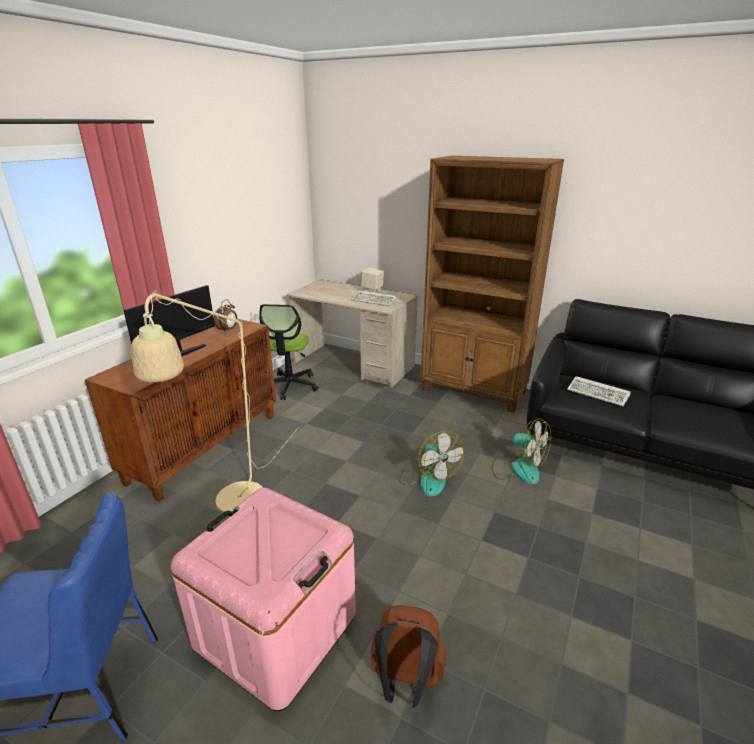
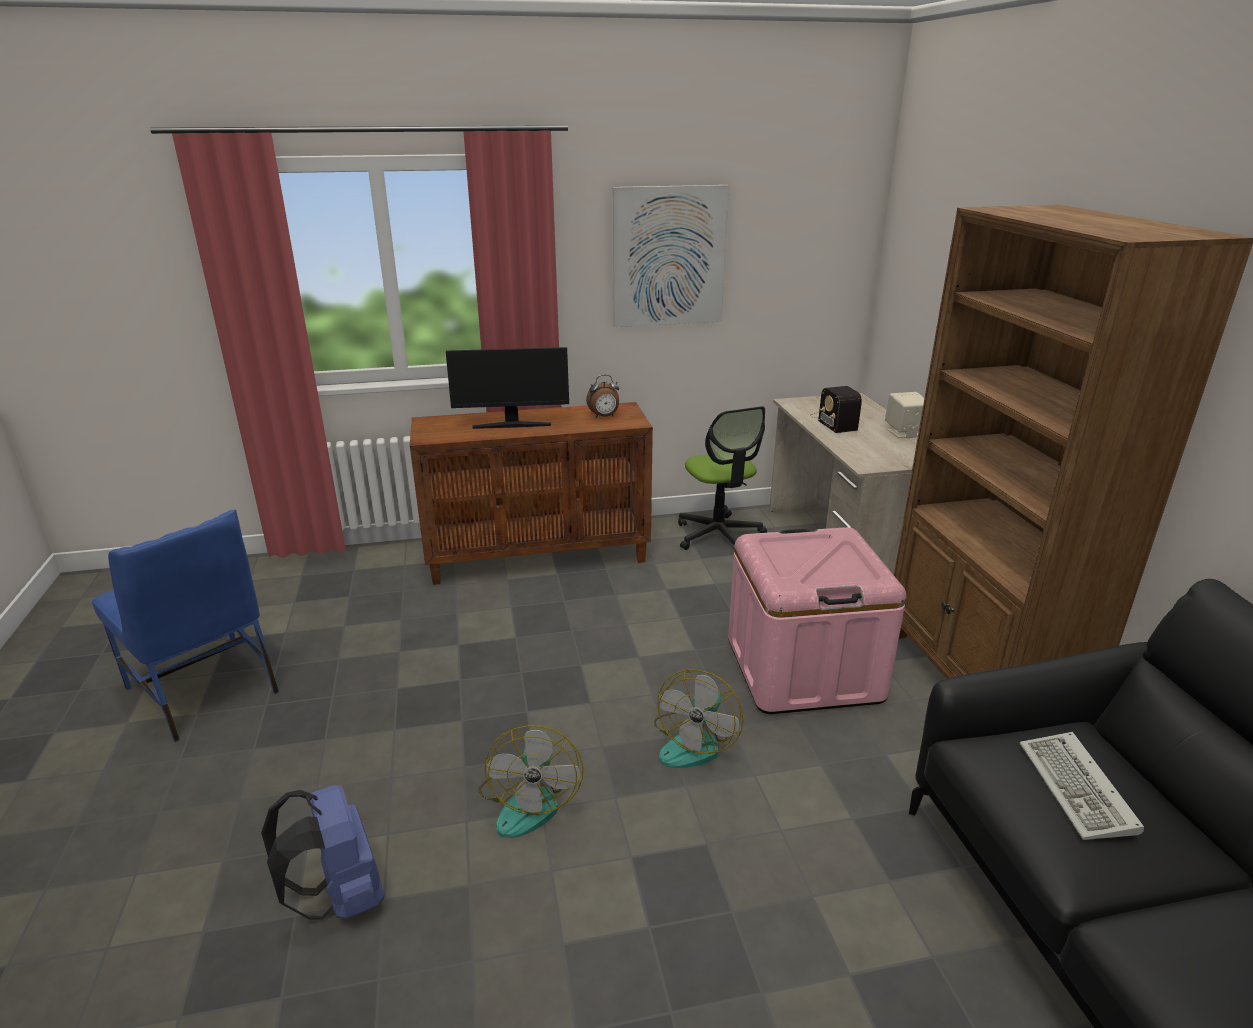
camera: 50 degrees right, 0 degrees up
(218, 213) = (669, 257): none -> picture
(233, 505) = (474, 628): beige floor lamp -> none
(276, 629) = (340, 757): pink storage box -> pink storage box (803, 669)
(289, 385) = (719, 535): office chair -> office chair turned 75 degrees counterclockwise
(334, 295) = (833, 421): none -> radio
(375, 300) = (874, 448): keyboard -> none
(405, 683) = (340, 896): brown backpack -> blue backpack
(518, 468) = (843, 825): fan -> fan (529, 801)

